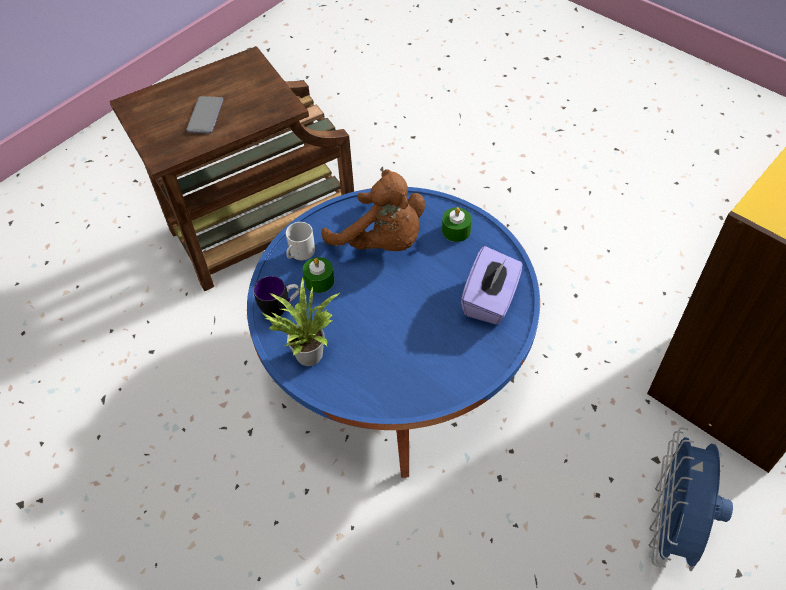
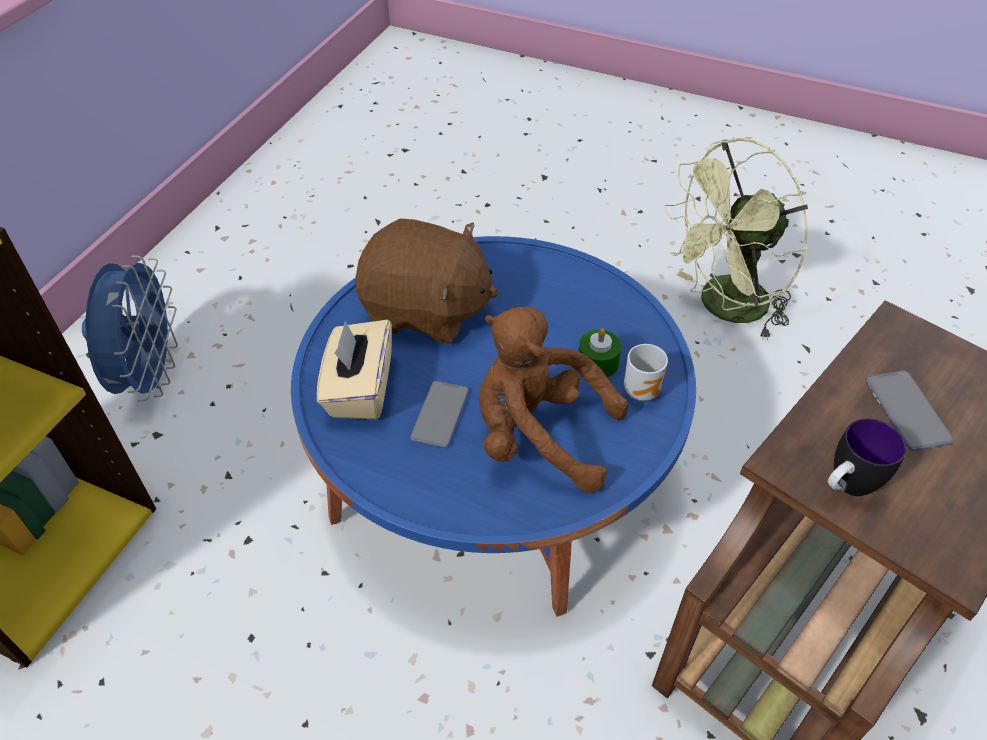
camera: 160 degrees right, 5 degrees down
(136, 458) = (723, 308): none -> green fan
(281, 308) = (624, 316): mug -> mug (845, 487)
(307, 352) = (566, 285): potted plant -> none
(426, 354) = (426, 311): none -> brown plush toy
(440, 269) = (440, 415): none -> phone
(456, 230) = (433, 480): green candle -> none
(490, 300) = (359, 389): purple tissue box -> beige tissue box

